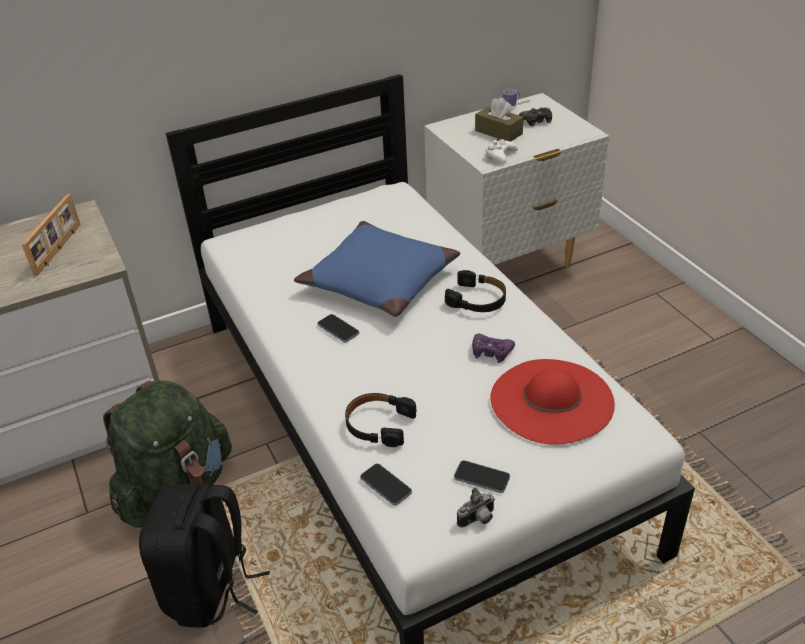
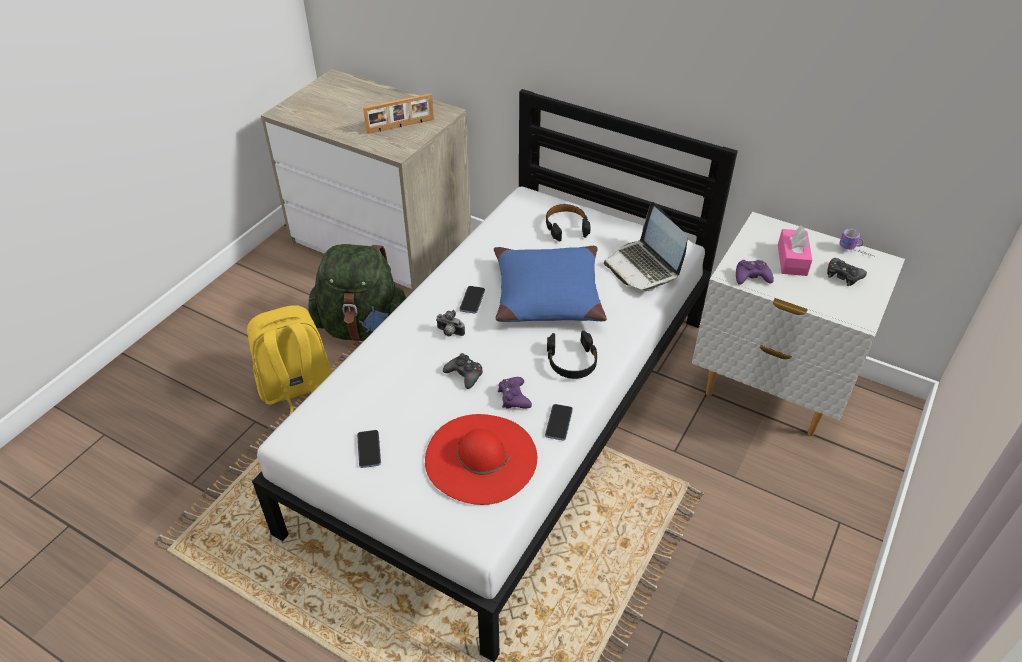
camera: 55 degrees right, 5 degrees up
(211, 589) = (296, 390): black backpack -> yellow backpack
(379, 424) = (386, 369): black headphones -> black headphones (566, 226)
(385, 485) = (329, 400): phone -> phone (559, 423)
(402, 215) = (643, 267): none -> laptop
(434, 372) = (464, 374): none -> black game controller
(478, 520) = (326, 464): camera -> camera (449, 333)
(498, 132) = (792, 260): brown tissue box -> pink tissue box
(500, 155) = (751, 277): white game controller -> purple game controller

